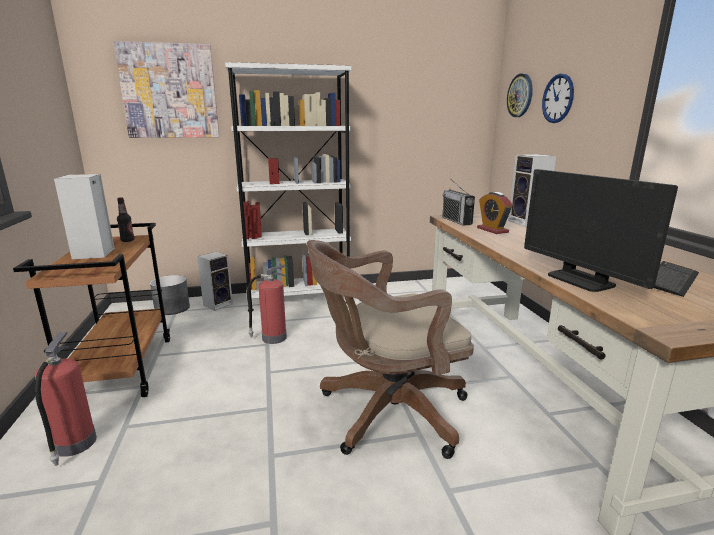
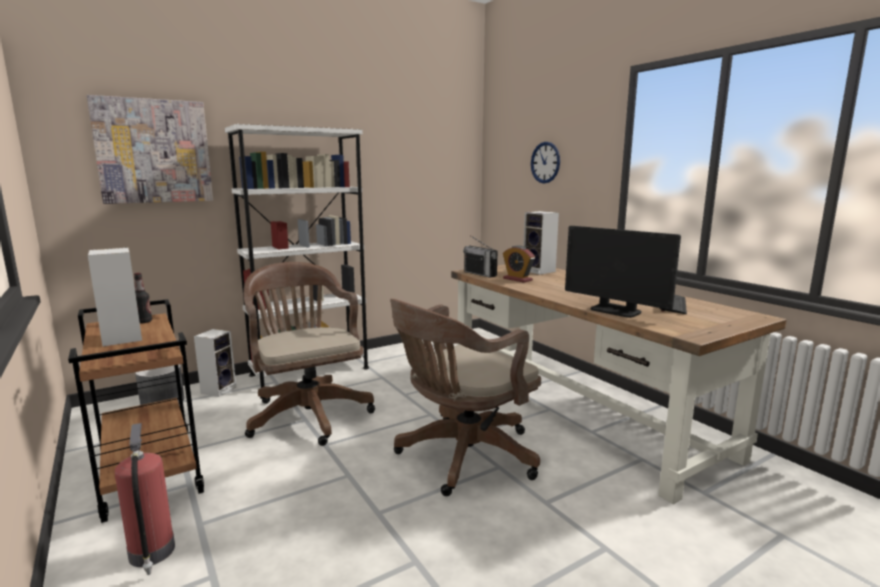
camera: 20 degrees left, 5 degrees down
(272, 338) = (307, 413): fire extinguisher -> brown office chair
(520, 95) = (507, 158): wall clock -> none

